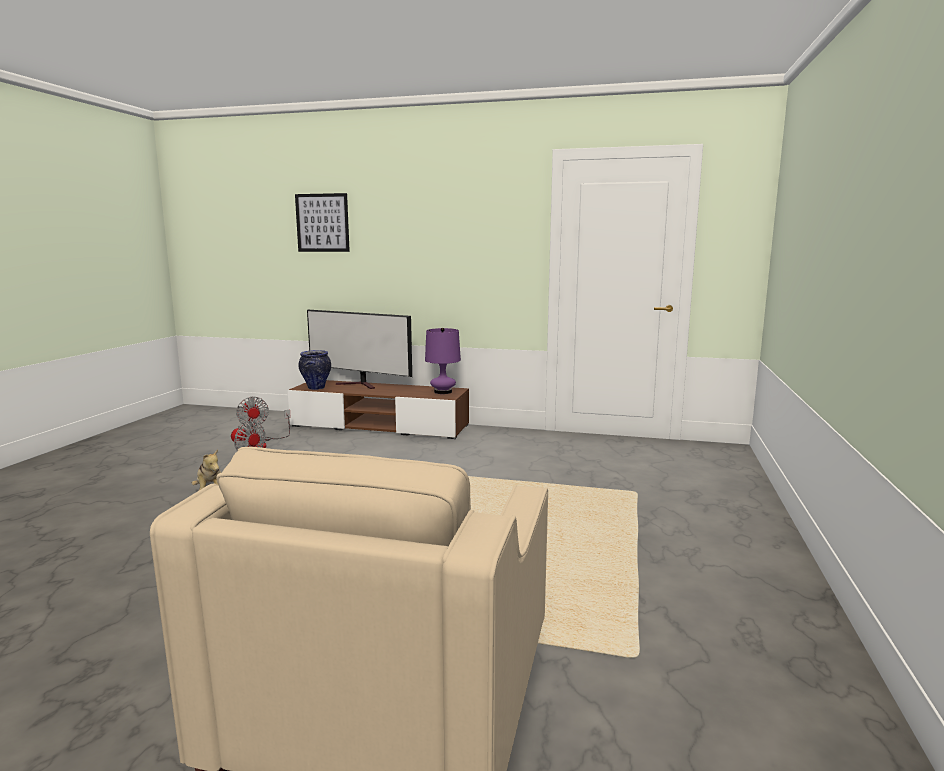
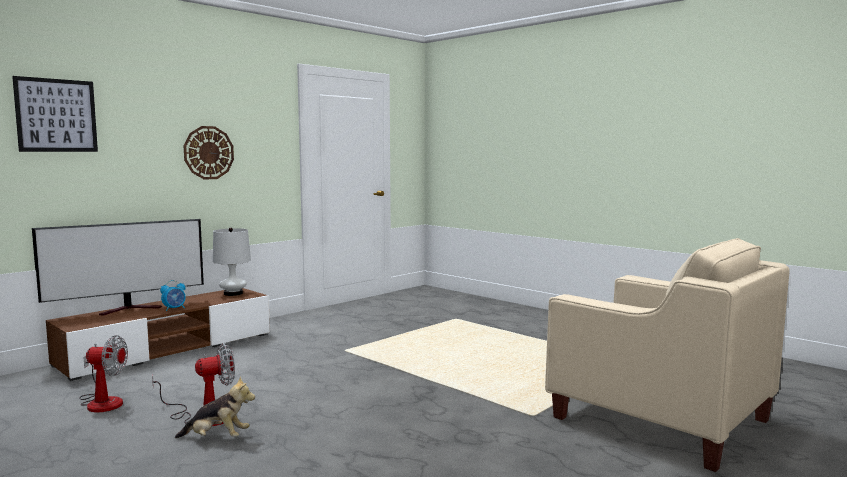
camera: 60 degrees left, 5 degrees down
(316, 388) = (95, 323): vase -> none
(374, 392) = (174, 309): none -> alarm clock
(443, 253) = (208, 152): none -> wall clock
(443, 392) = (233, 293): purple table lamp -> white table lamp

